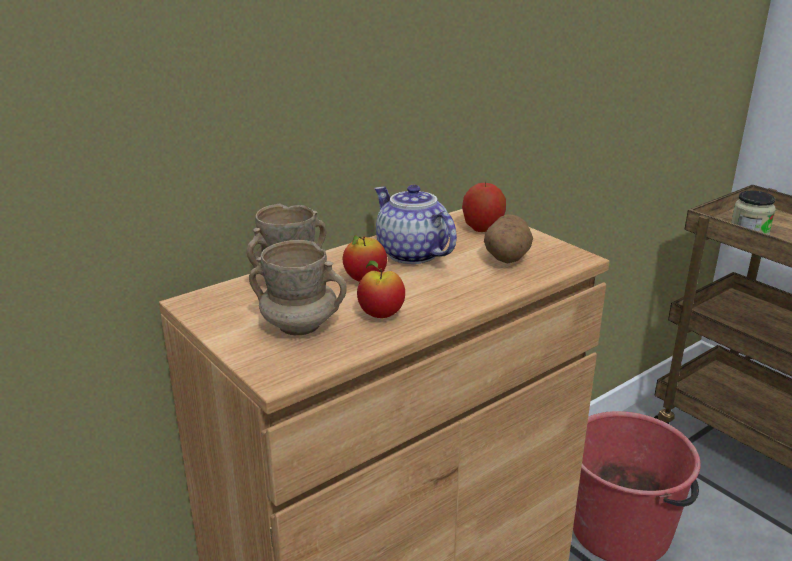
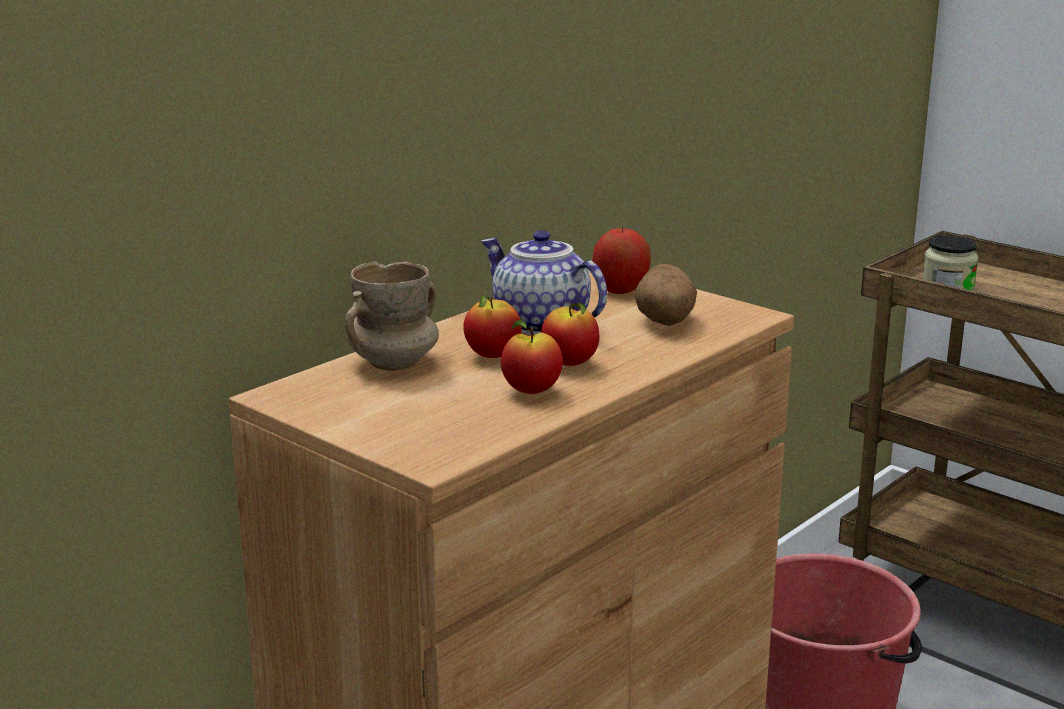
camera: 10 degrees left, 5 degrees down
(300, 325) = (433, 409): beige mug -> none
(420, 292) = (570, 364): none -> apple

